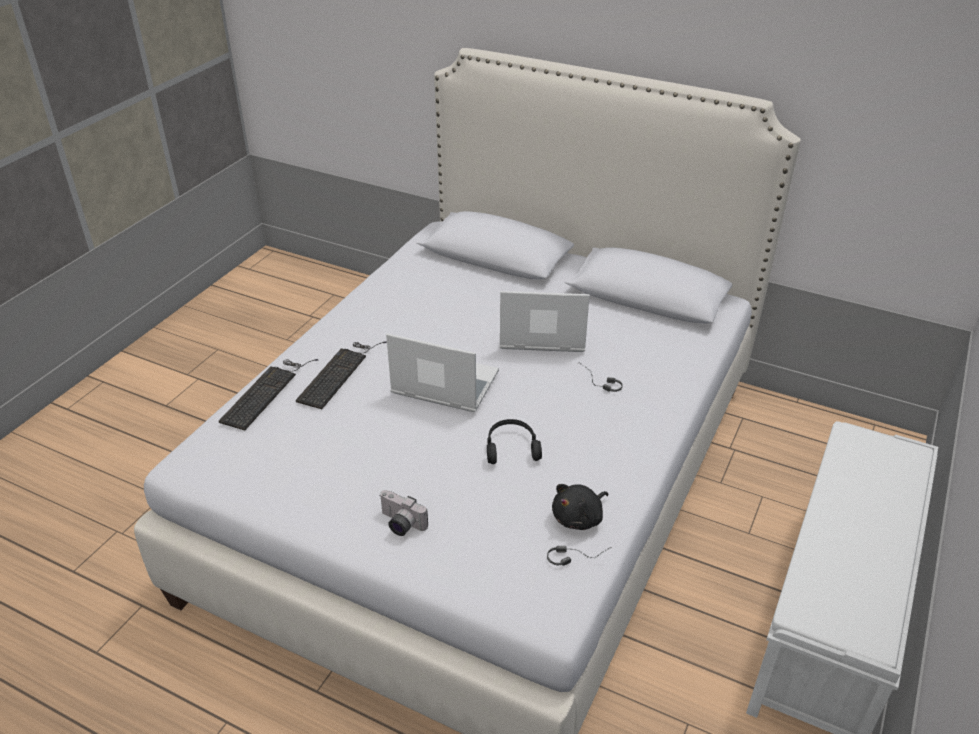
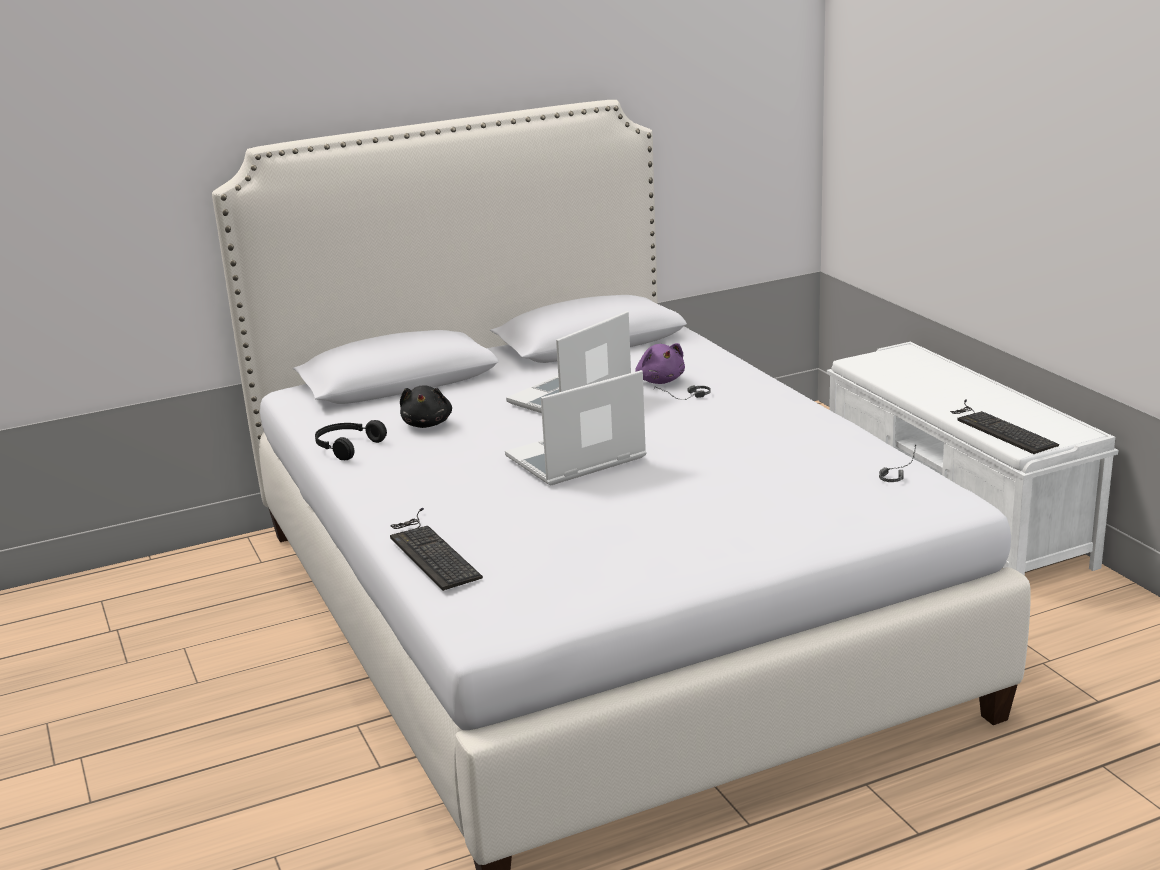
camera: 50 degrees left, 15 degrees down
(339, 372) = (465, 503): keyboard -> keyboard (998, 428)
(400, 524) = (755, 534): camera -> none
(511, 447) = (717, 457): black headphones -> black headphones (346, 447)
(579, 518) = (851, 457): black plush toy -> black plush toy (427, 424)
(616, 357) = (659, 380): none -> purple plush toy

